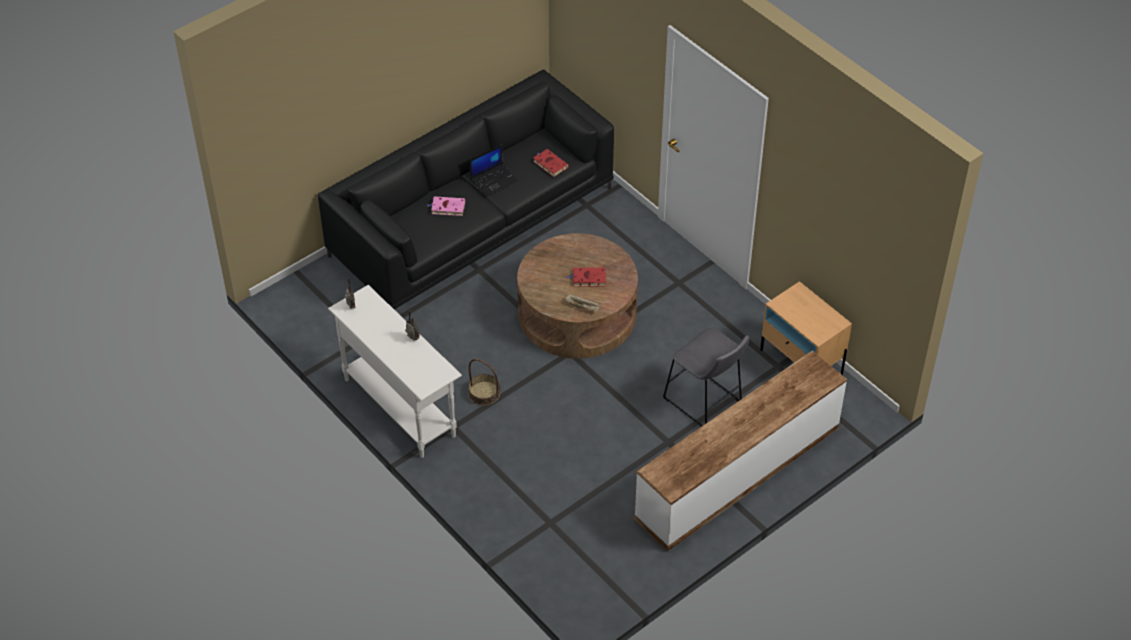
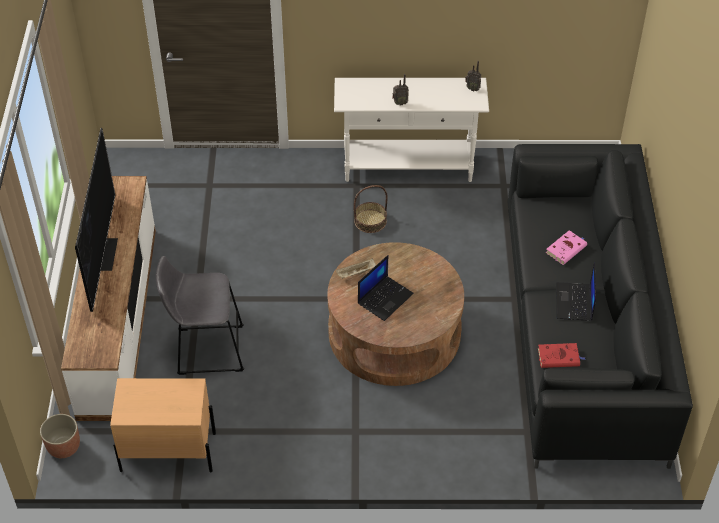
camera: 130 degrees right, 0 degrees up
(588, 279) = (385, 298): red book -> laptop
(736, 435) = (103, 253): none -> television
(861, 419) = (64, 446): none -> planter

